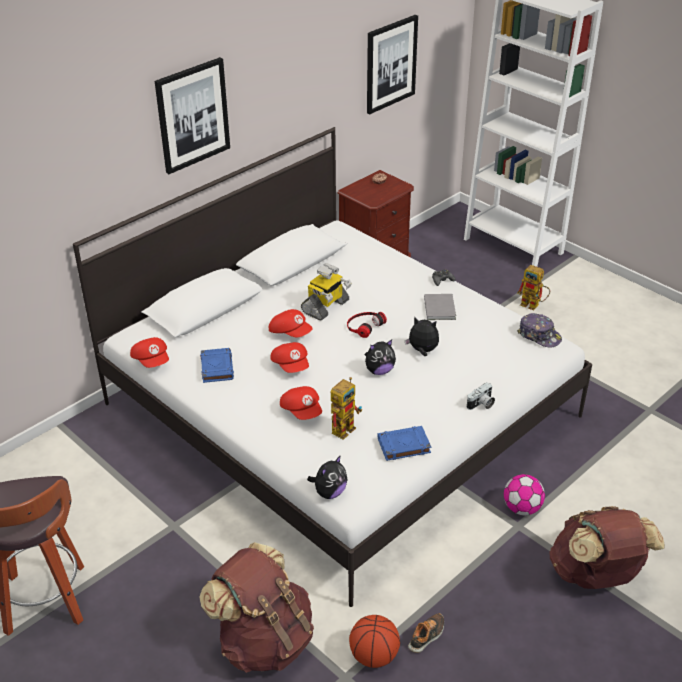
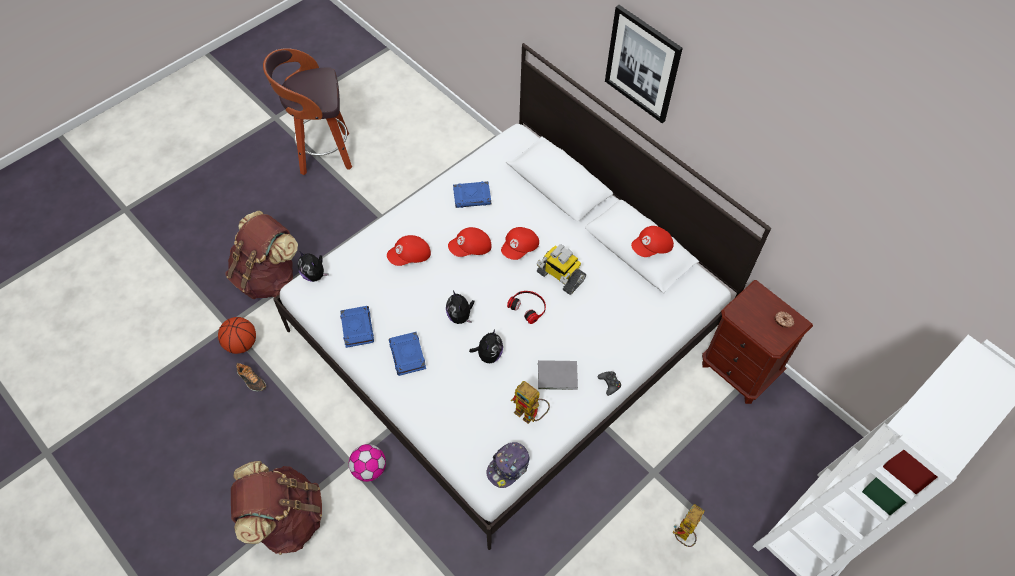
camera: 90 degrees right, 20 degrees up
(152, 360) = (484, 153): red cap -> red cap (652, 248)
(345, 426) = (385, 285): toy robot -> toy robot (530, 414)
(390, 64) = (879, 263): picture -> none
(432, 405) = (408, 355): none -> blue book
(481, 404) = (405, 396): camera -> none

